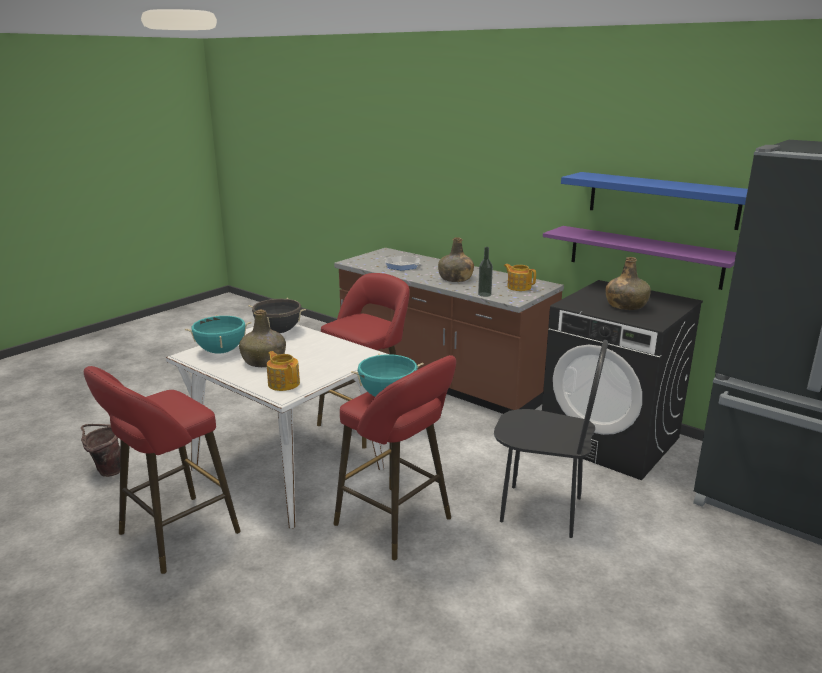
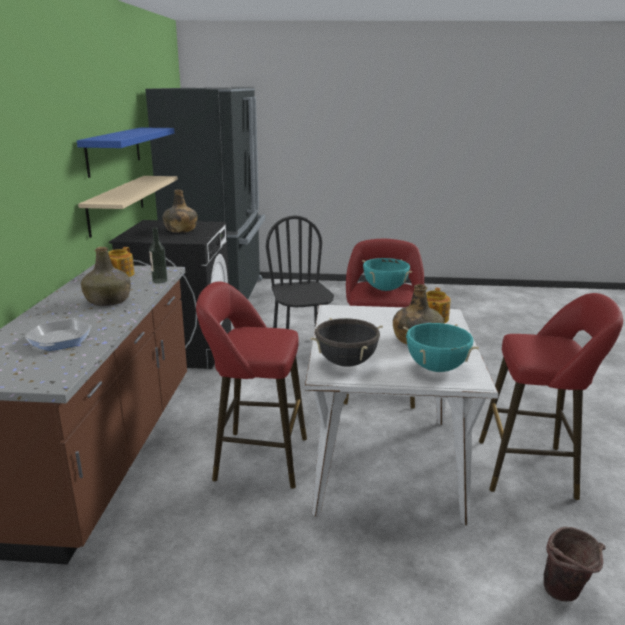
camera: 125 degrees left, 0 degrees up
(644, 256) = (116, 204): purple shelf -> beige shelf

